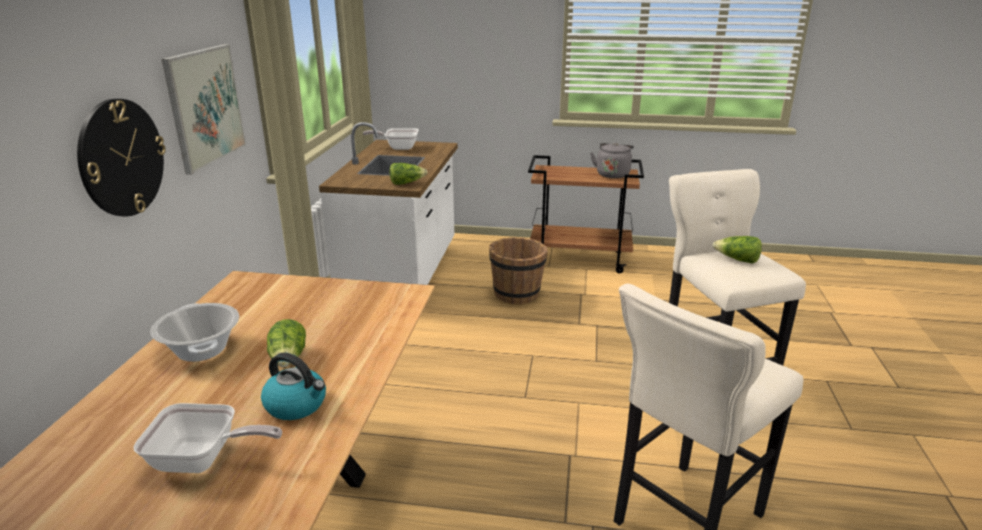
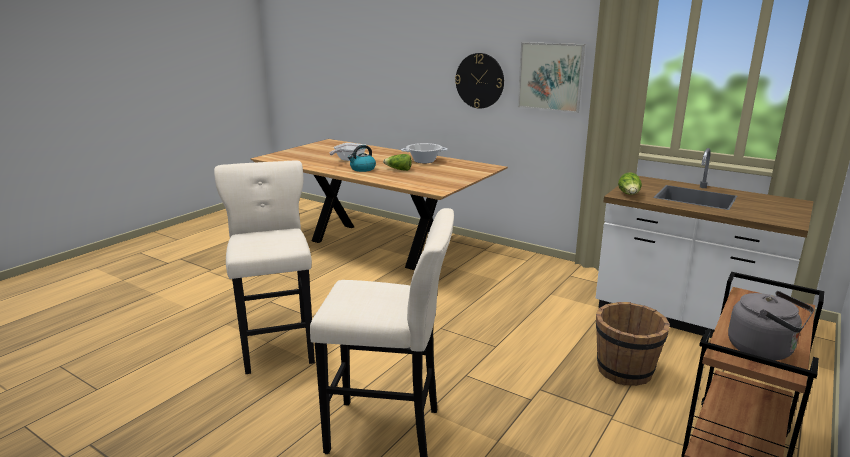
camera: 115 degrees right, 5 degrees down
(398, 147) = (772, 205): frying pan -> none
(737, 260) = (378, 299): lettuce -> none

